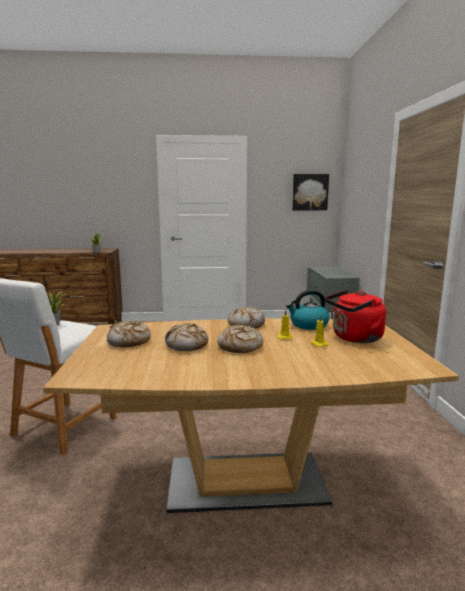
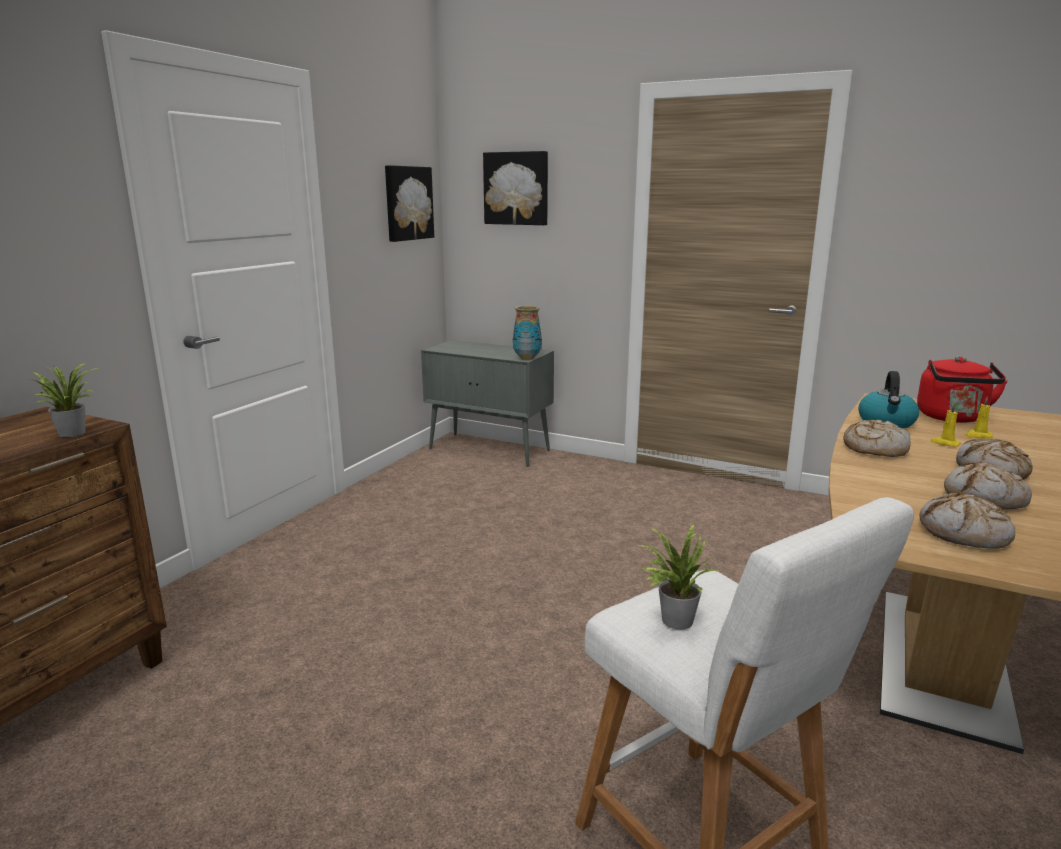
camera: 60 degrees left, 5 degrees up
(332, 277) = (527, 358): none -> vase
(358, 183) = (516, 188): none -> picture

